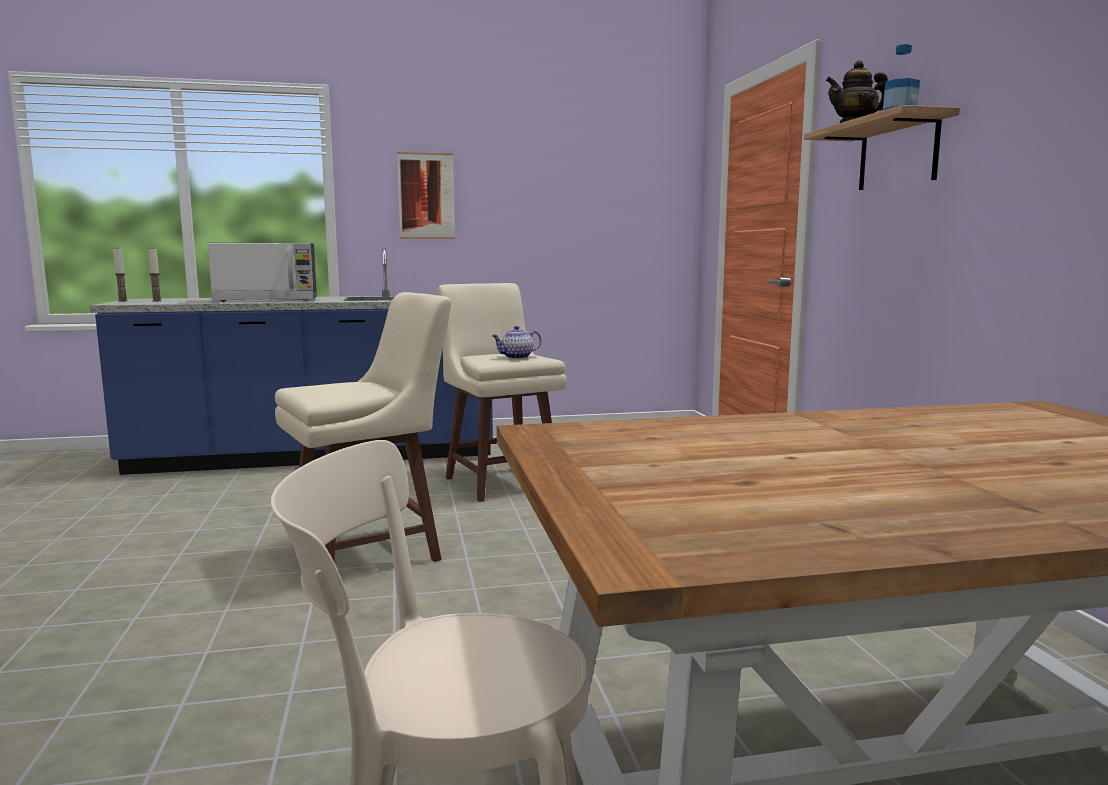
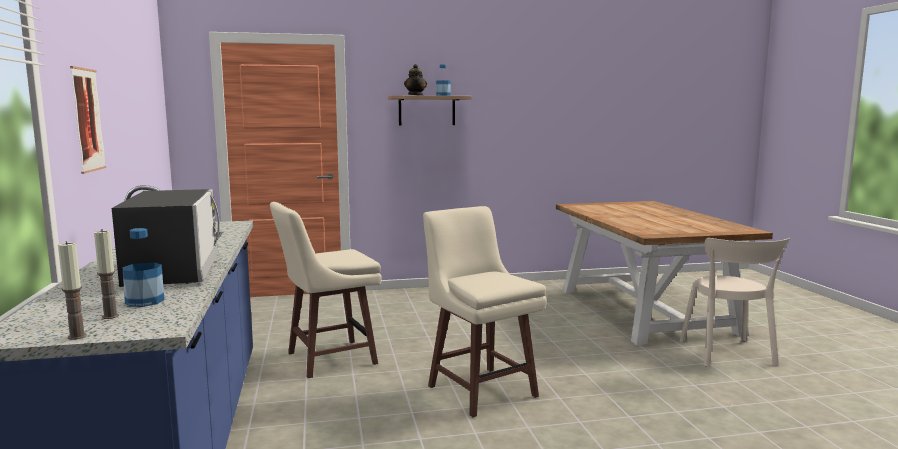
camera: 90 degrees left, 0 degrees up
(183, 301) = (144, 301): none -> bottle
(516, 357) = (350, 253): teapot -> none

